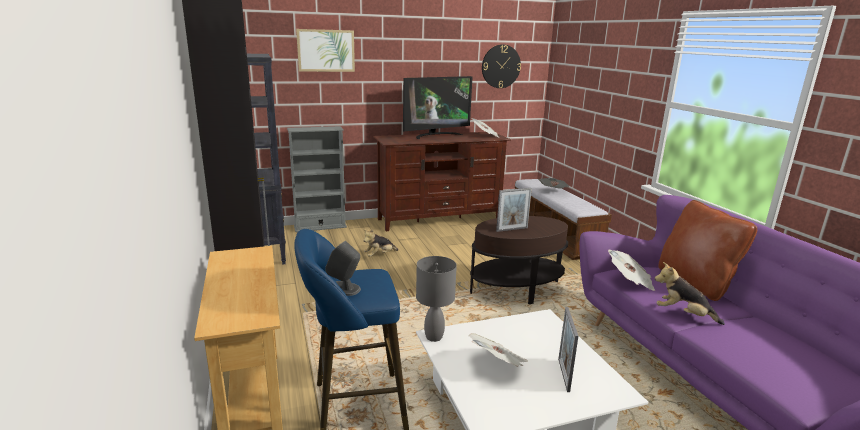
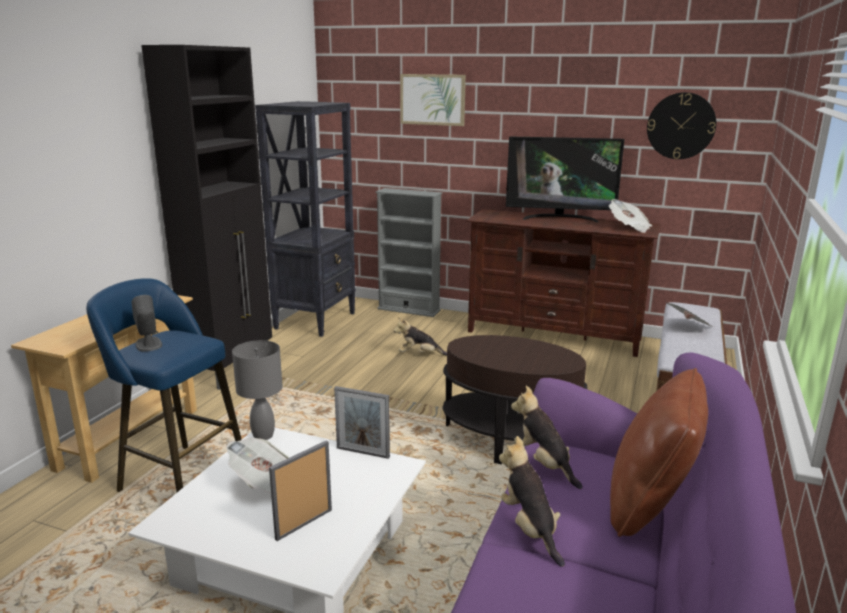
camera: 40 degrees right, 0 degrees up
(512, 229) = (492, 352): picture frame -> picture frame (363, 452)
(630, 281) = (544, 464): newspaper -> plush toy

